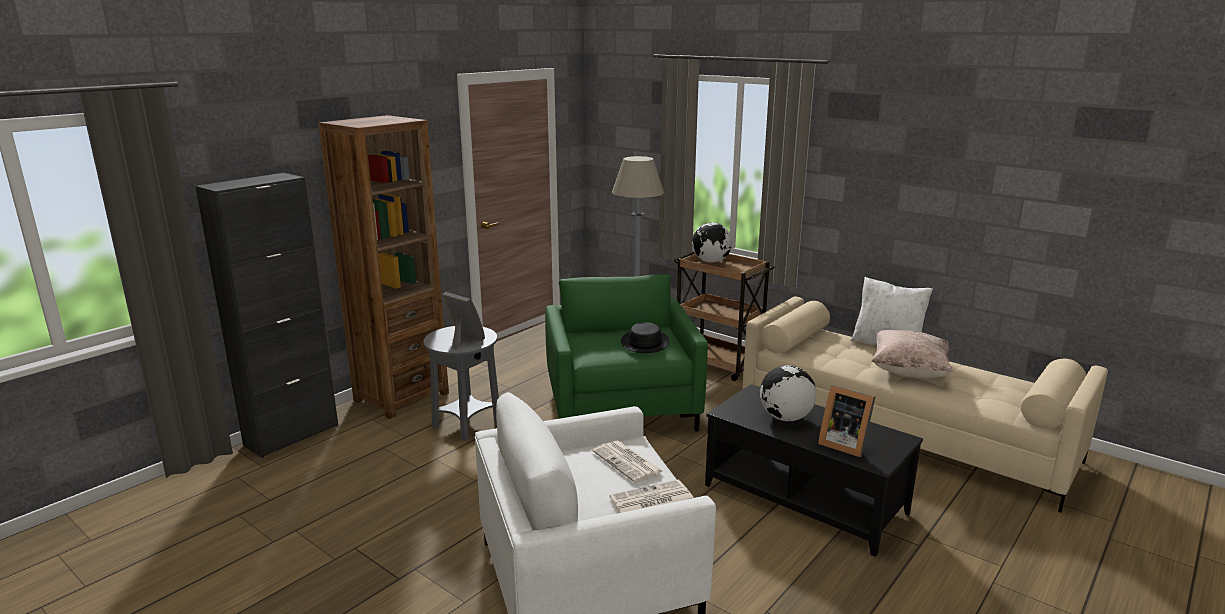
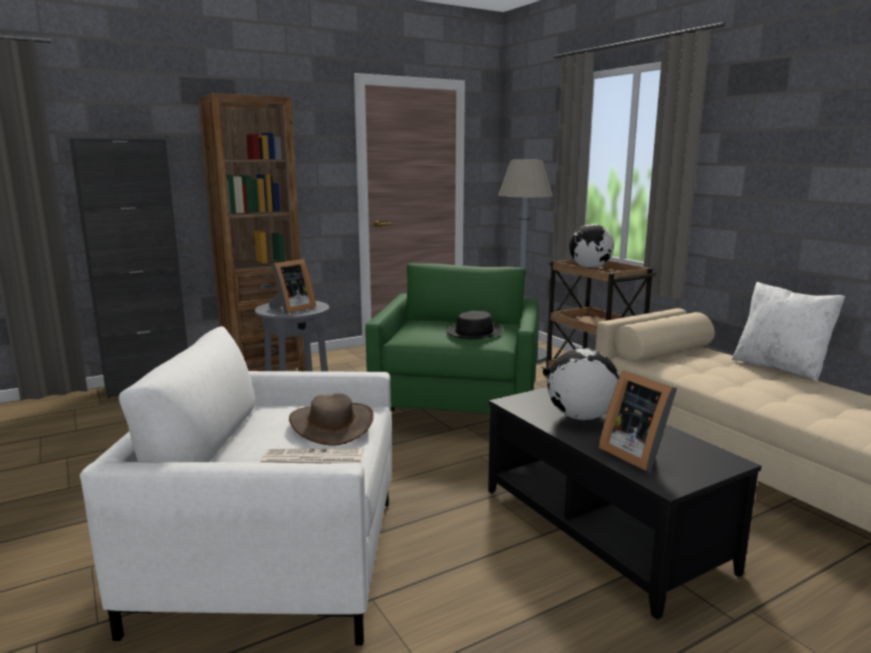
camera: 20 degrees right, 5 degrees down
(463, 340) = (291, 309): picture frame -> picture frame turned 75 degrees clockwise
(628, 462) = (332, 424): newspaper -> brown hat
(909, 371) = (792, 395): beige pillow -> none

